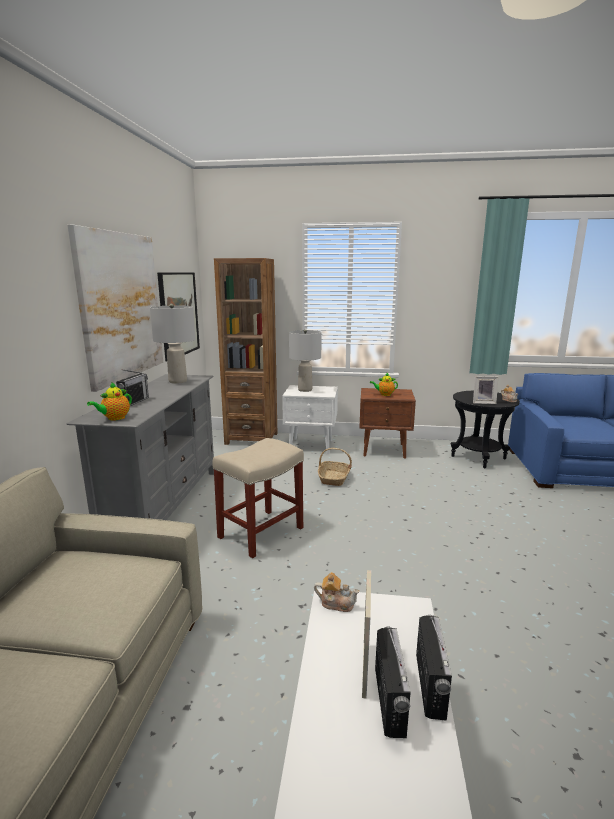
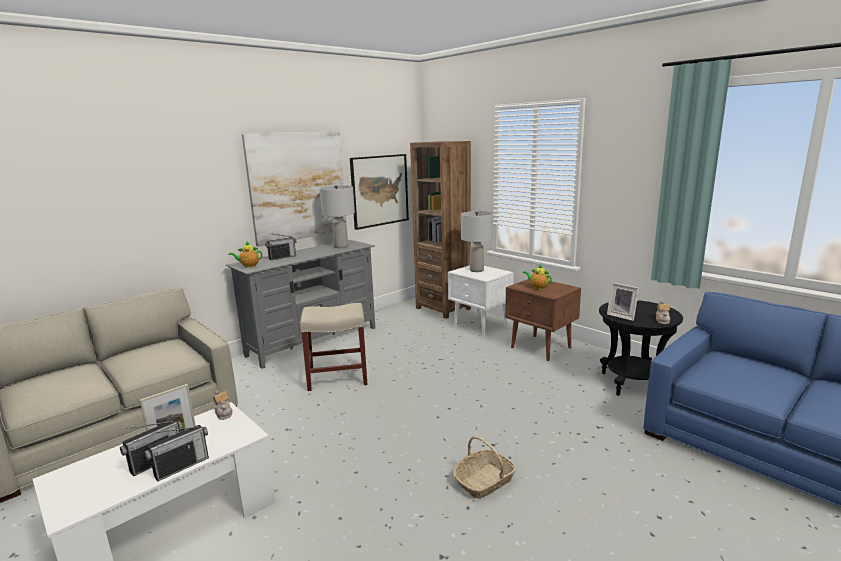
camera: 40 degrees right, 0 degrees up
(334, 478) = (451, 358): basket -> basket (484, 481)

